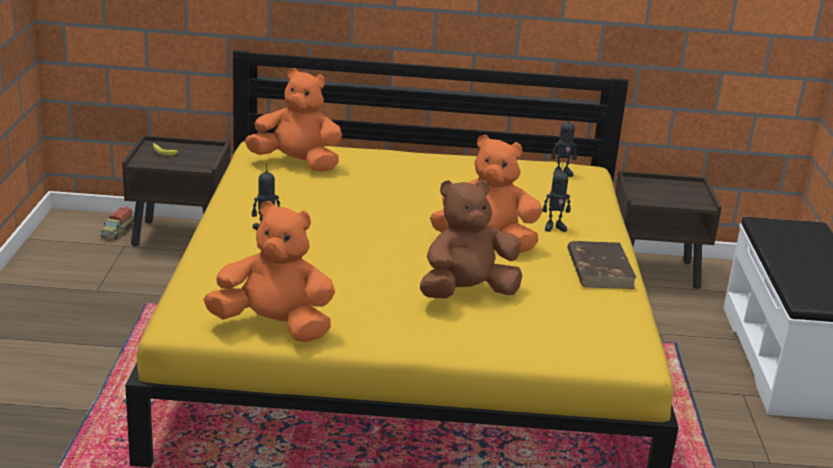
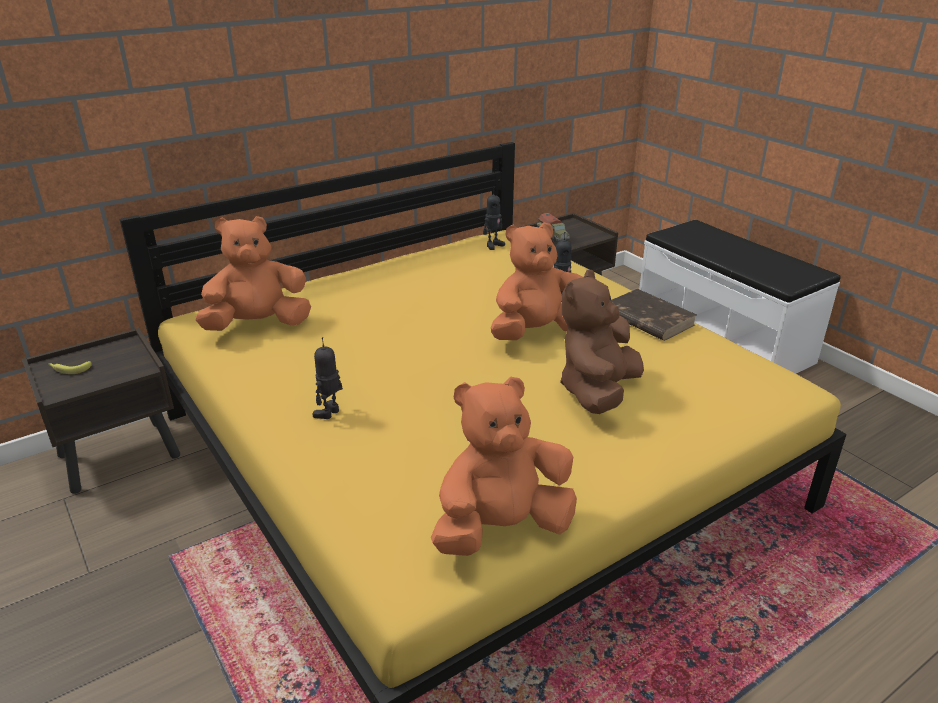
camera: 35 degrees left, 5 degrees up
(117, 231) = (35, 484): toy truck -> toy truck (553, 235)

